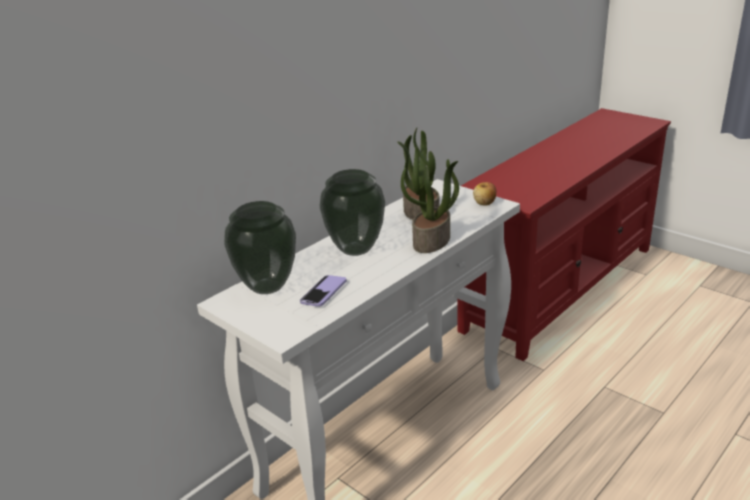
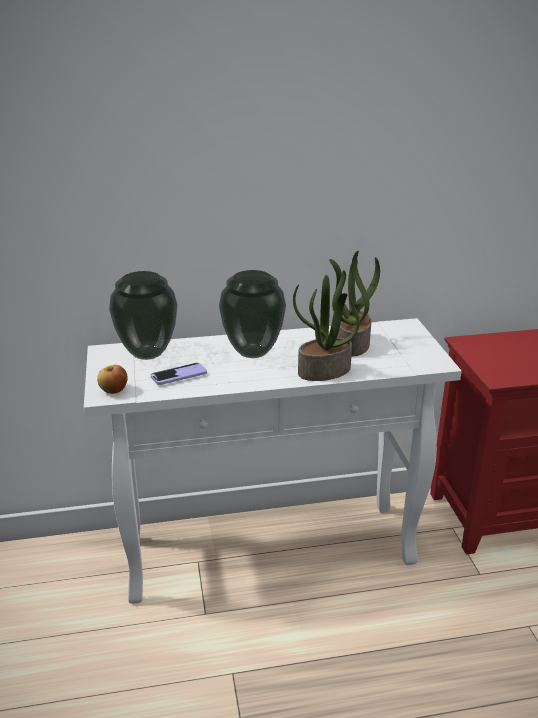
camera: 35 degrees right, 0 degrees up
(484, 203) = (425, 357): apple -> apple (113, 390)

